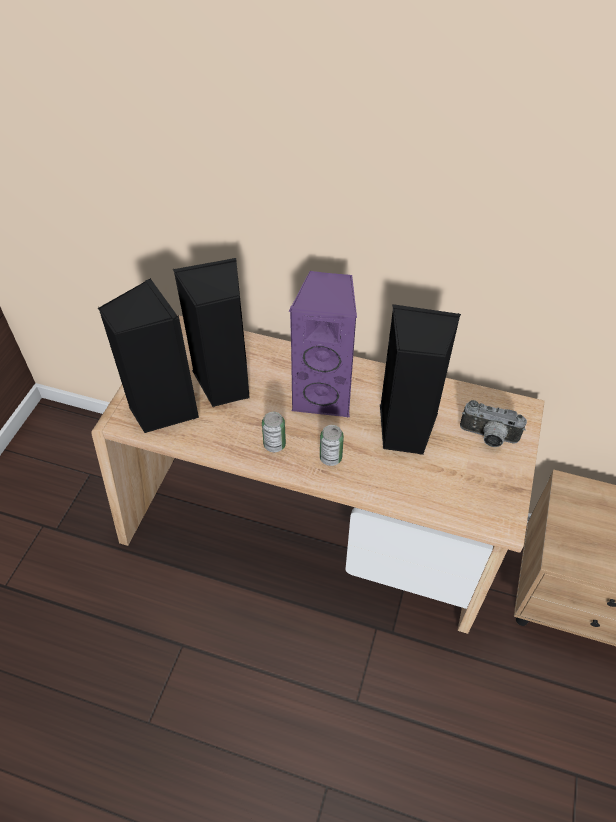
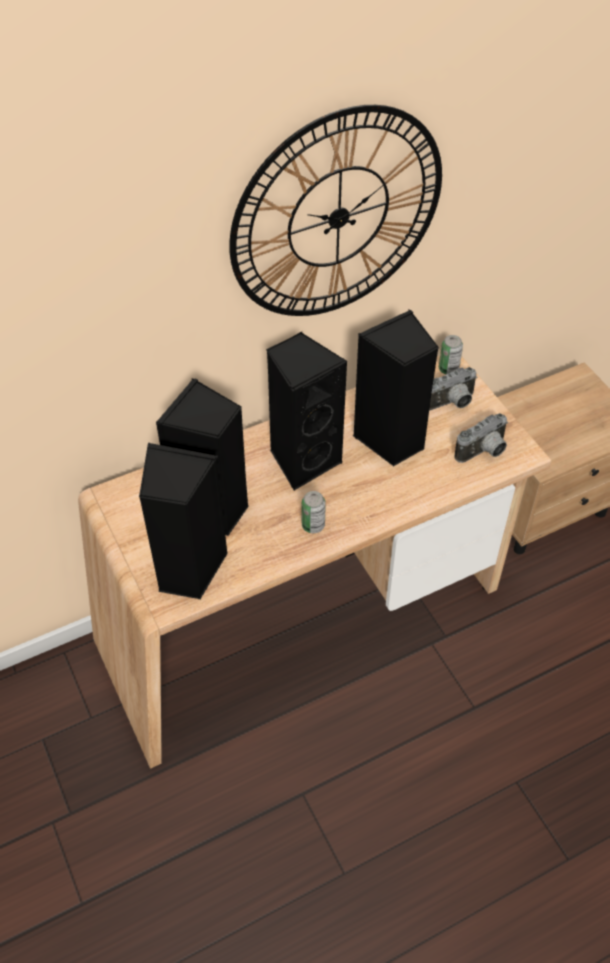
camera: 45 degrees left, 0 degrees up
(324, 395) = (303, 460): purple speaker -> black speaker
(330, 458) = (365, 502): can -> can (448, 369)
(438, 188) = (338, 217): none -> wall clock
(469, 494) = (483, 452): none -> camera

